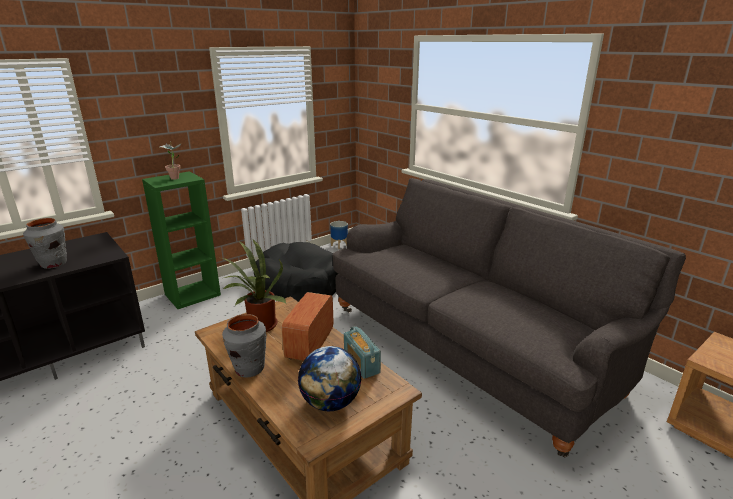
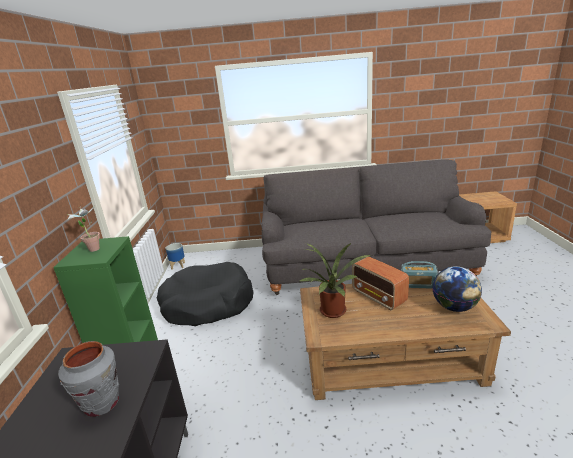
camera: 50 degrees left, 0 degrees up
(249, 369) = (390, 331): grey vase -> none

